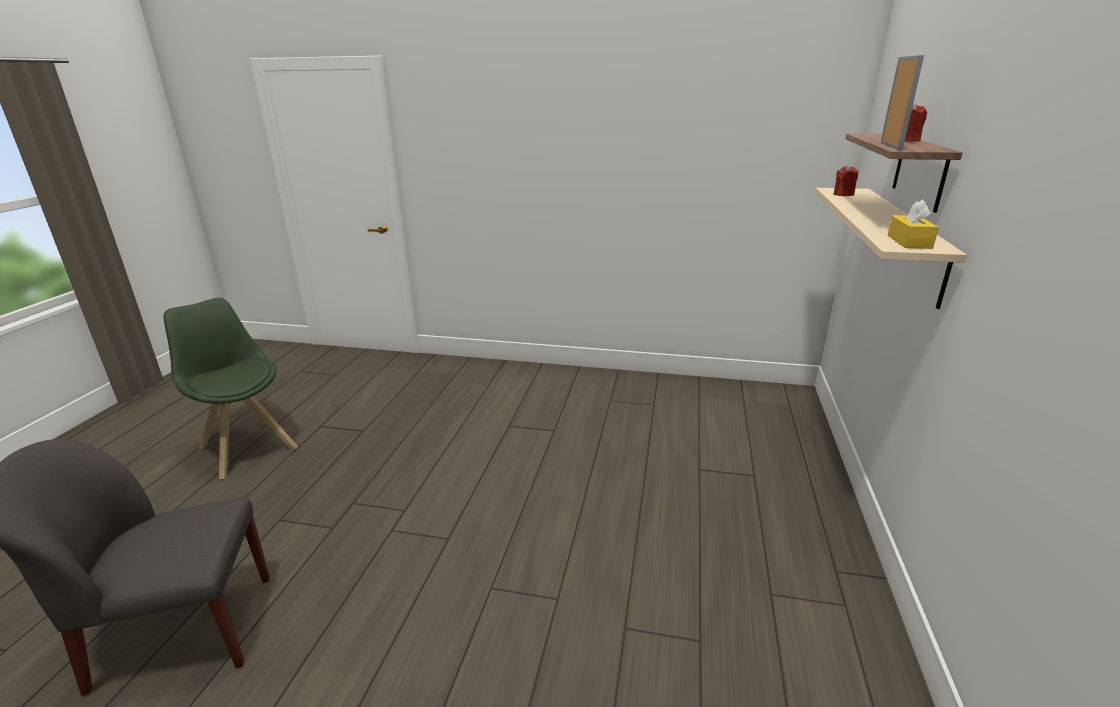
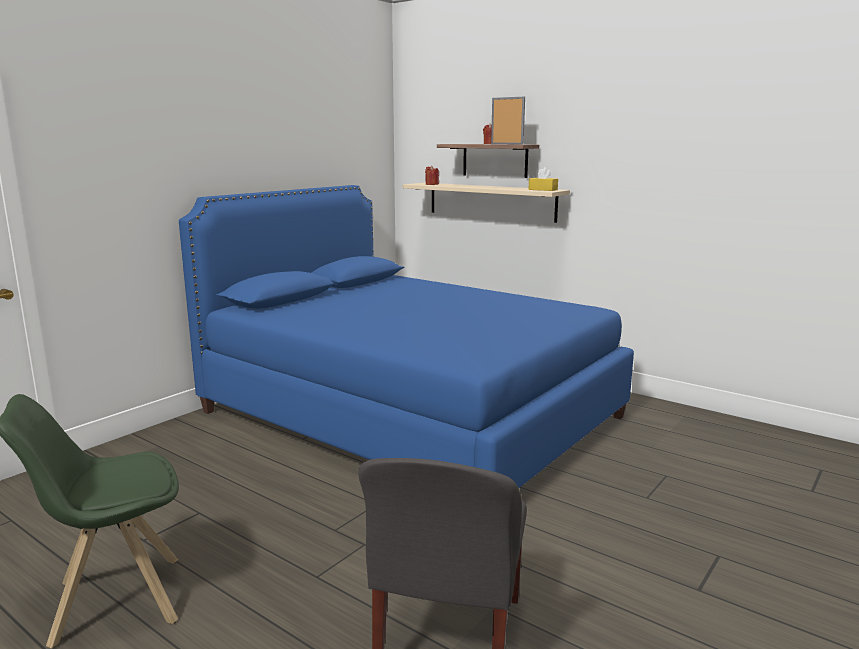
camera: 65 degrees left, 10 degrees down
(610, 466) = (410, 414): none -> blue bed

